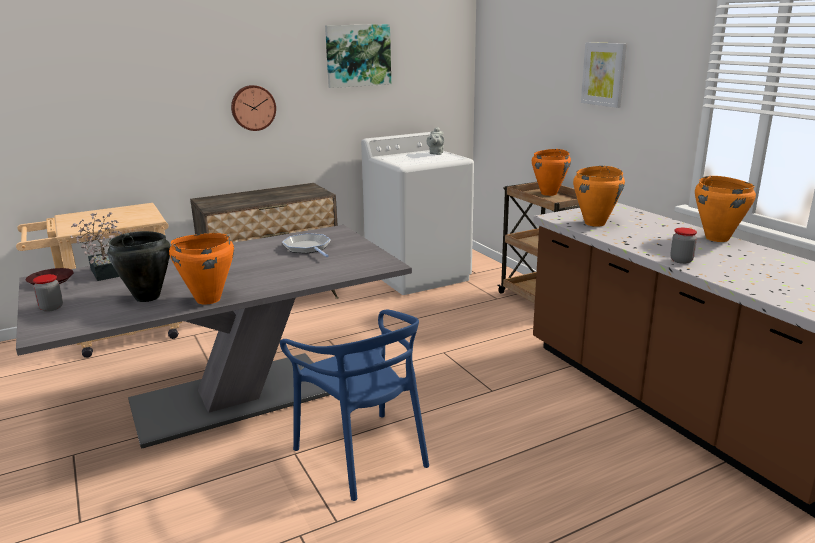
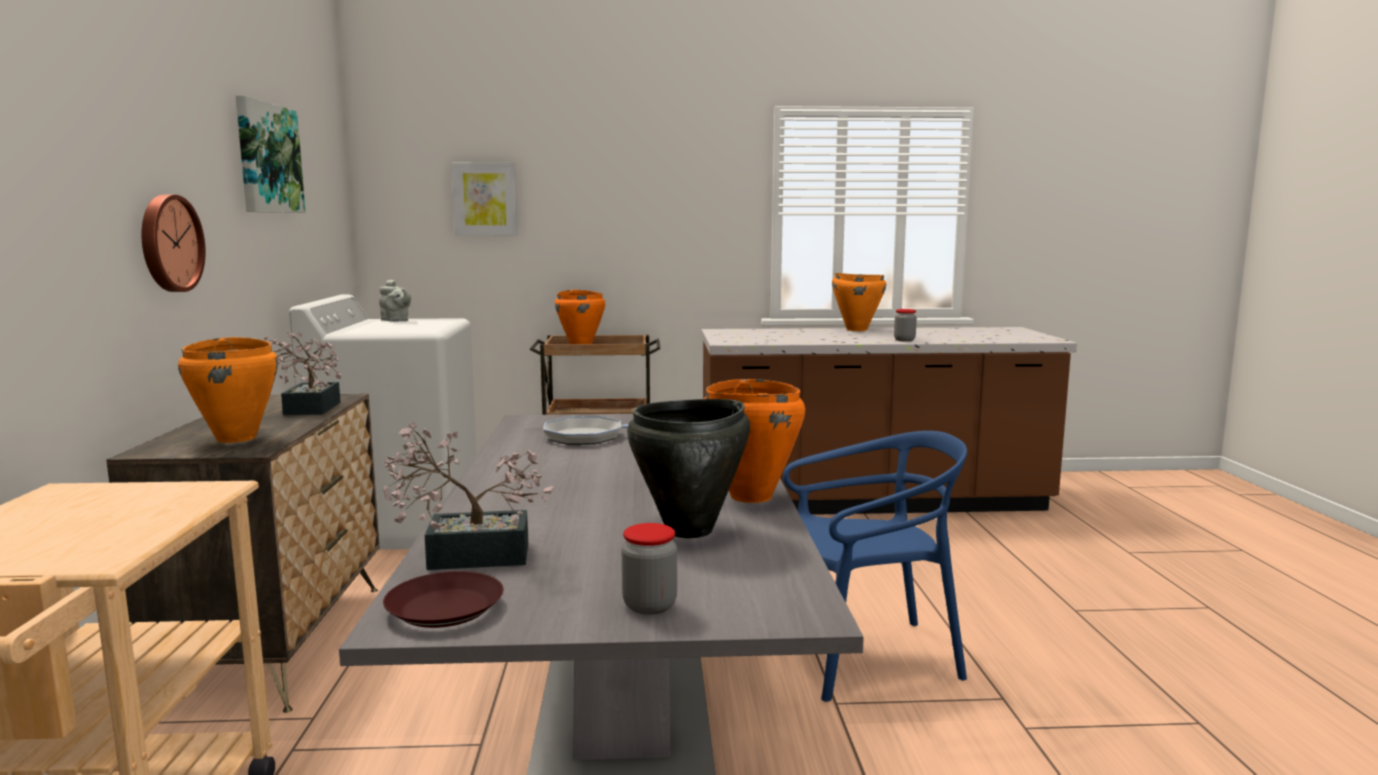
camera: 65 degrees left, 10 degrees down
(289, 196) = (309, 410): none -> potted plant
(595, 223) = (769, 339): orange cooking pot -> orange cooking pot (237, 438)
(604, 74) = (631, 192): picture -> picture (485, 199)

